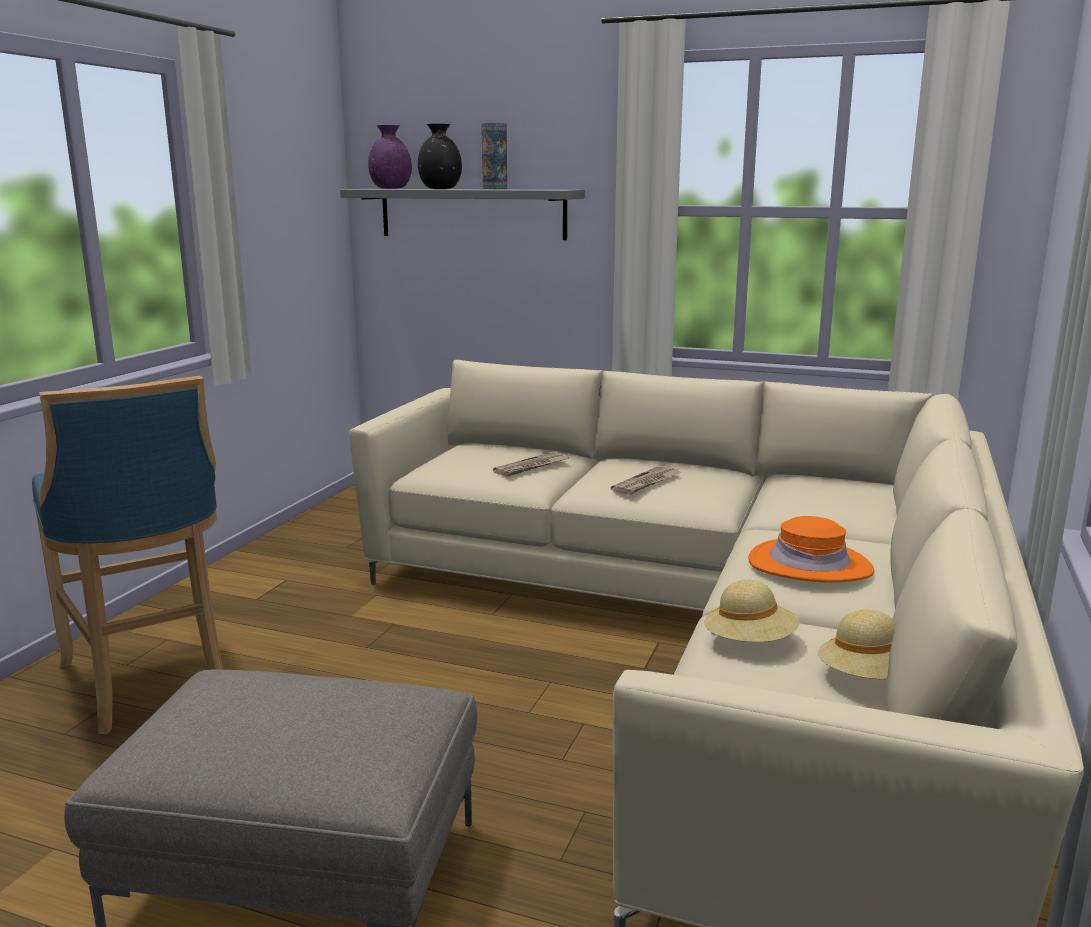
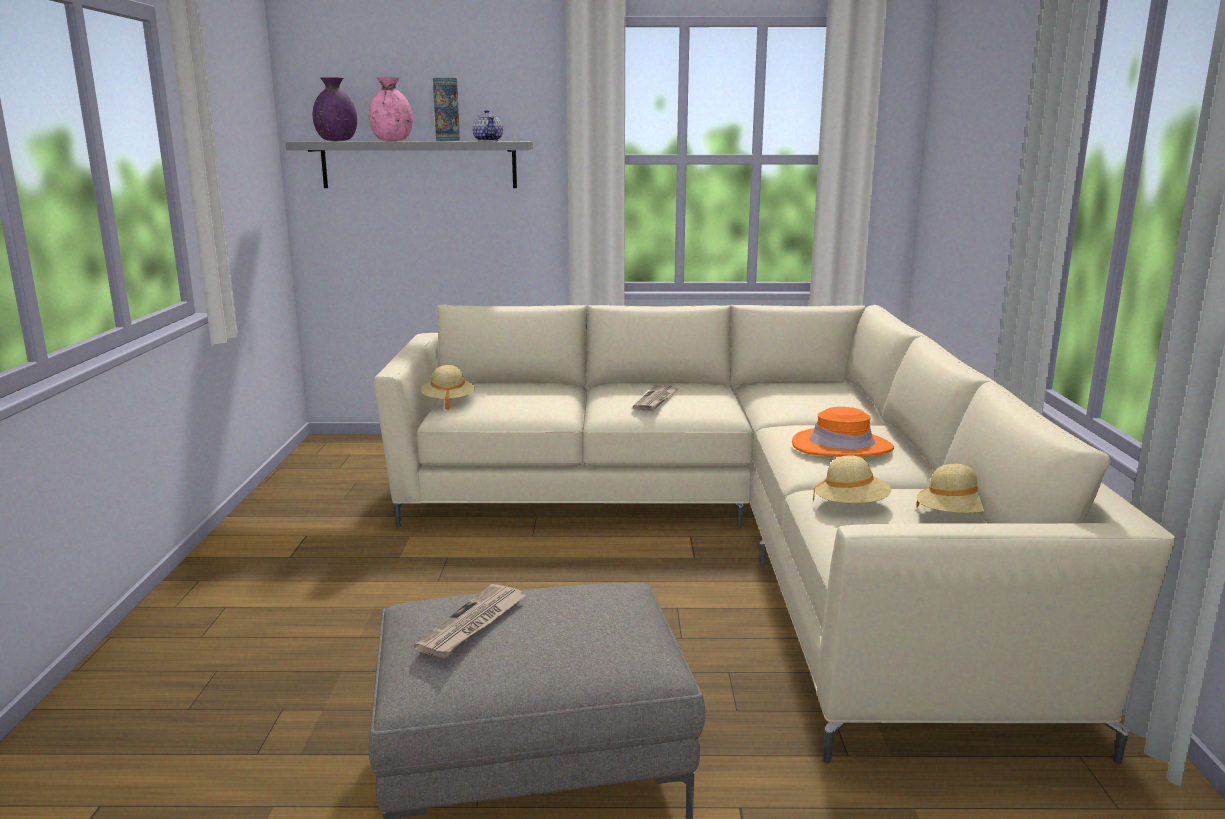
camera: 20 degrees left, 0 degrees up
(152, 682) = (245, 647): blue stool -> none
(434, 462) = (448, 402): none -> beige hat
(440, 188) = (392, 140): black vase -> pink vase
(532, 189) = (488, 140): none -> teapot
(532, 467) = (544, 397): newspaper -> newspaper (473, 624)

